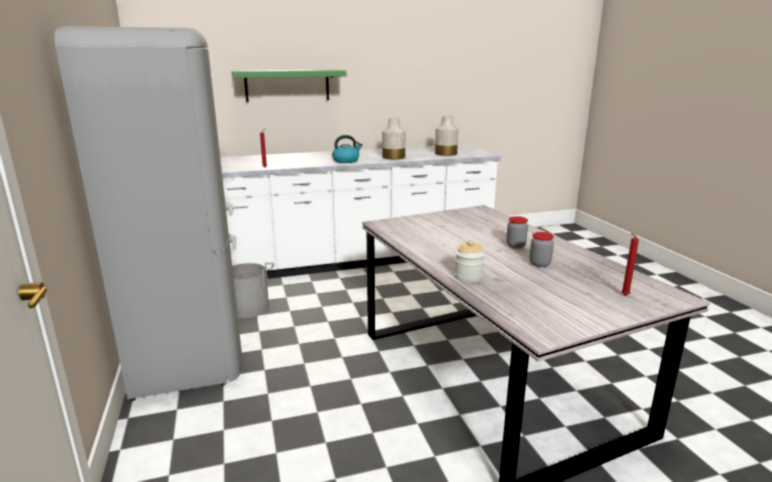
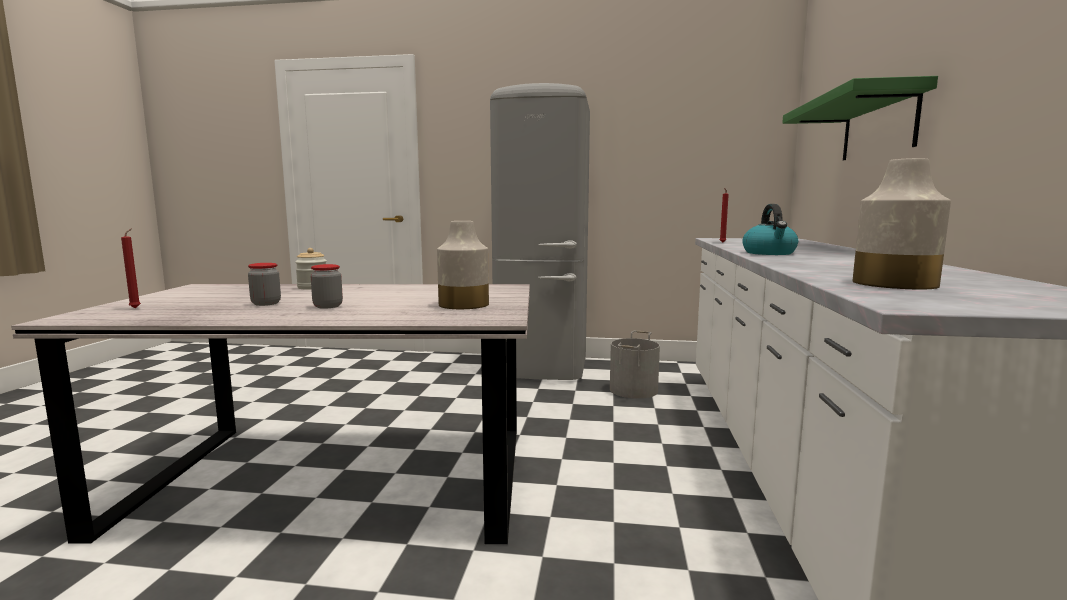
camera: 115 degrees right, 10 degrees down
(393, 157) = (817, 264): beige vase -> beige vase (463, 304)

